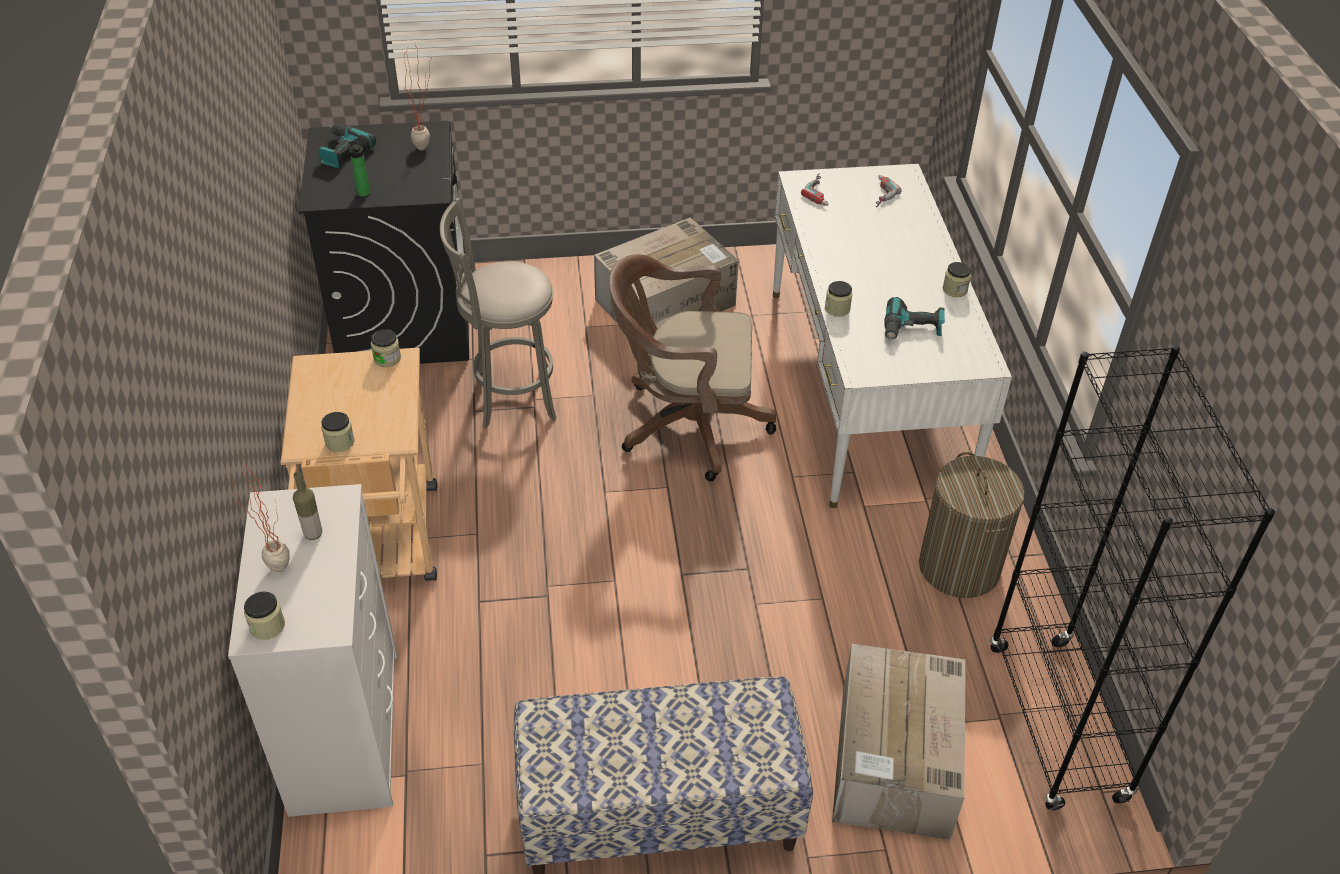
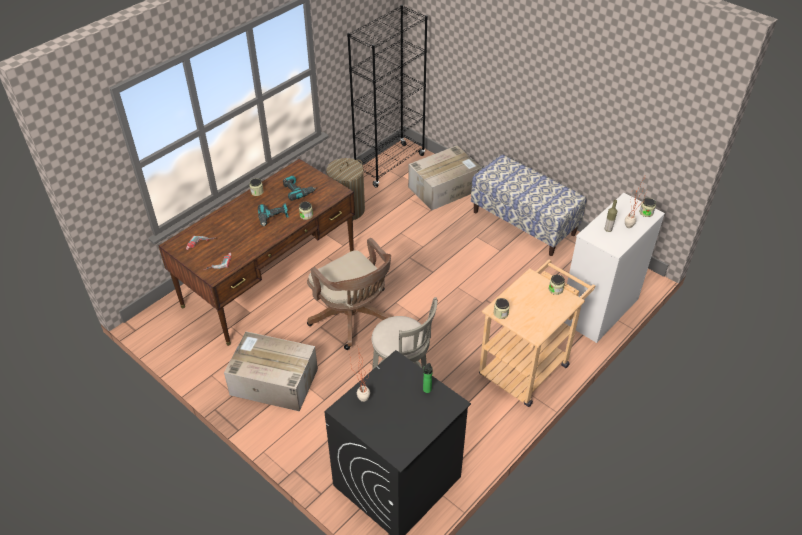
camera: 130 degrees left, 0 degrees up
(342, 152) = (405, 432): power drill -> power drill (273, 218)
(865, 388) = (270, 279): white desk -> brown desk

